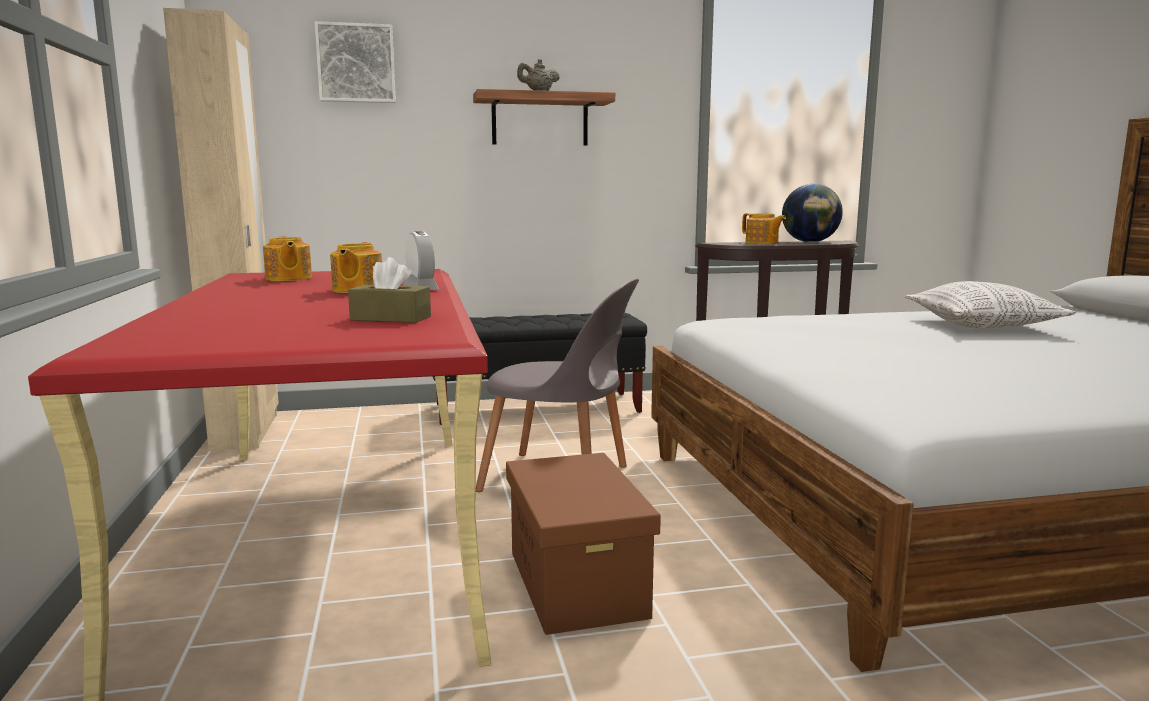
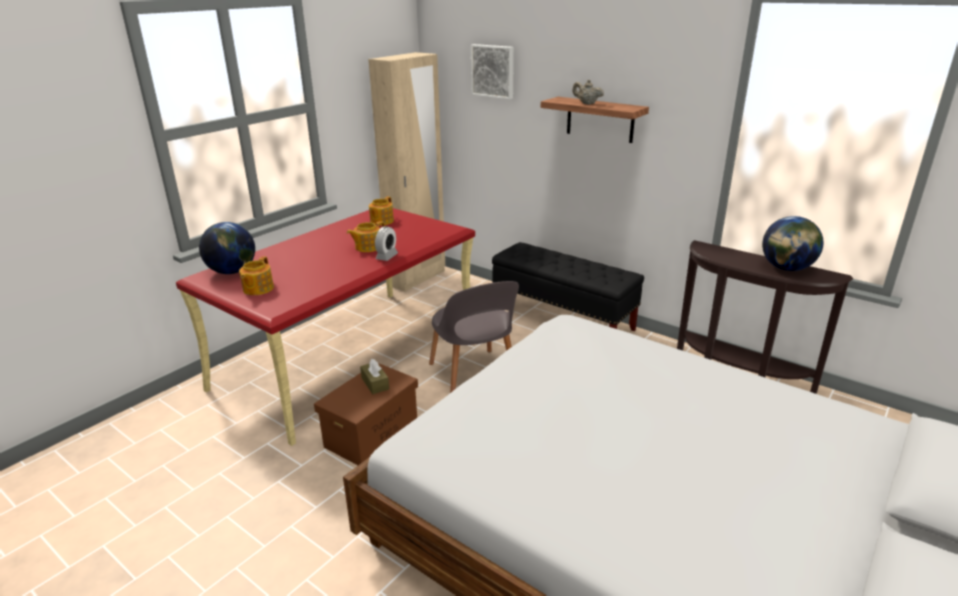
camera: 50 degrees right, 15 degrees up
(171, 335) = (232, 271): none -> globe
(390, 318) = (304, 285): brown tissue box -> brown tissue box (375, 383)
(762, 243) = (736, 257): teapot -> teapot (257, 289)
(982, 325) = (712, 413): pillow -> none

